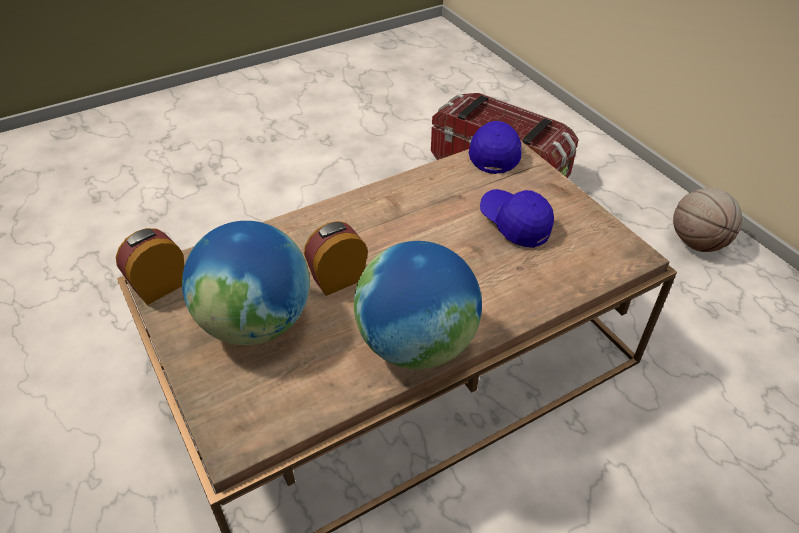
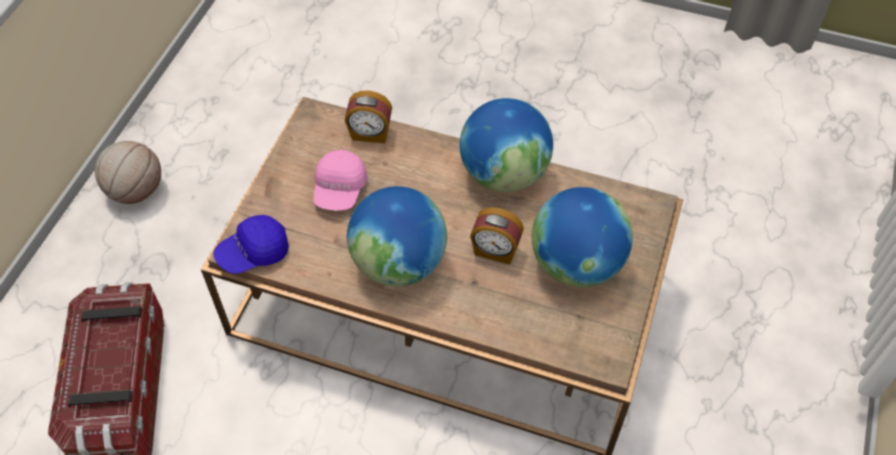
camera: 130 degrees left, 10 degrees up
(159, 286) = (612, 348): alarm clock -> alarm clock (370, 134)
(396, 217) = (399, 263): none -> globe
(514, 224) = (340, 189): blue cap -> pink cap

